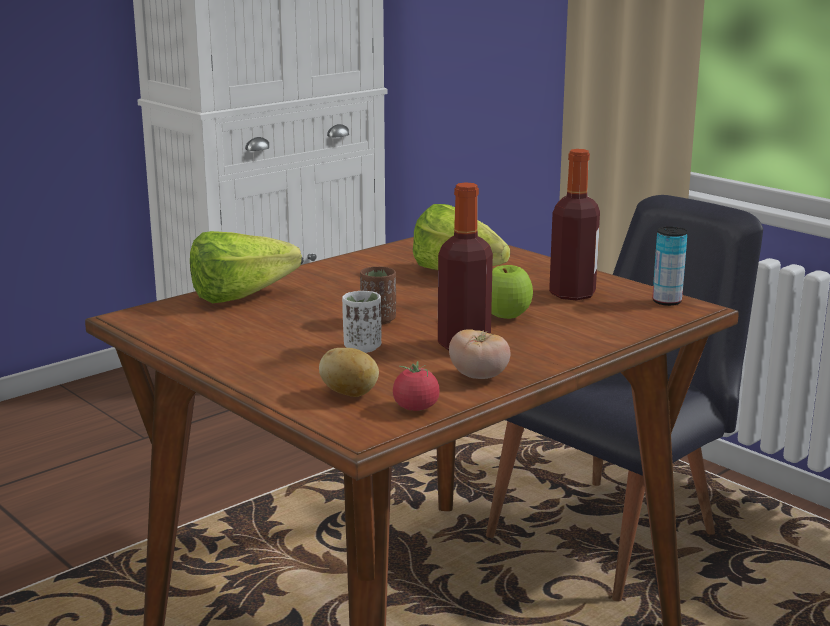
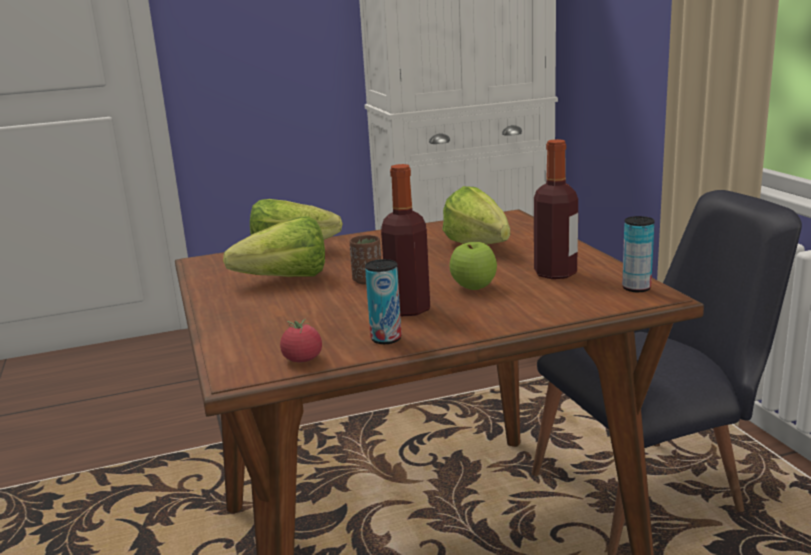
camera: 25 degrees right, 0 degrees up
(267, 330) = (276, 280): none -> lettuce
(350, 394) = (268, 340): potato -> none
(362, 347) = (327, 302): white cup -> none
(478, 377) = (386, 339): tomato -> can

